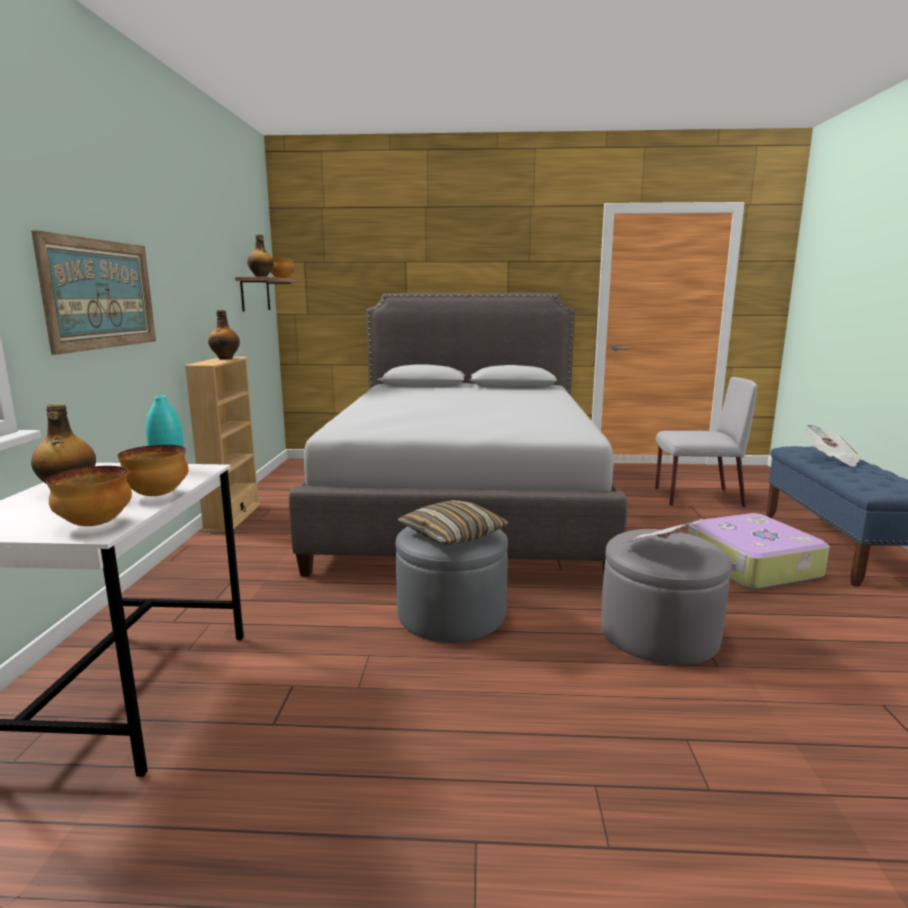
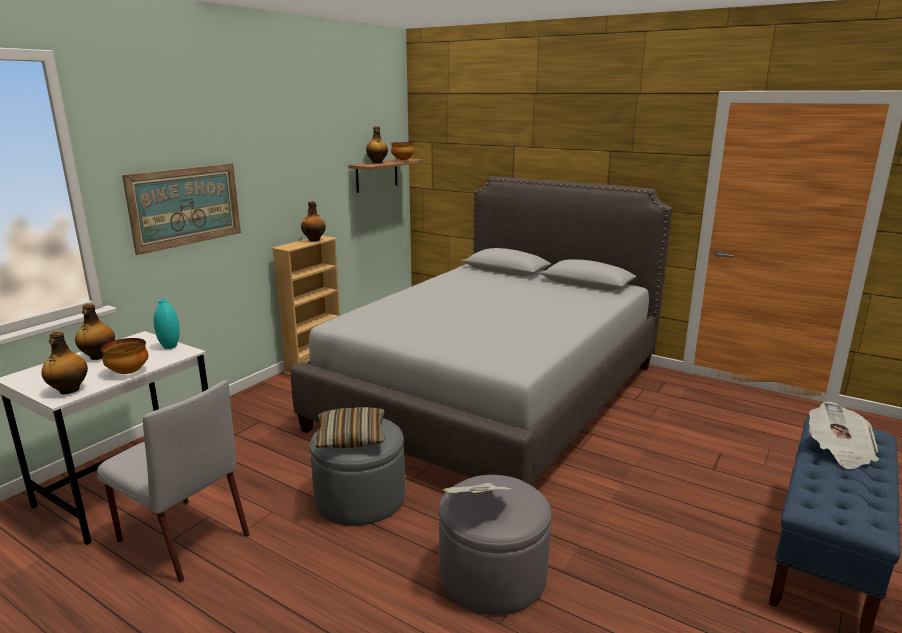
camera: 30 degrees right, 5 degrees up
(94, 524) = (68, 390): bowl -> bottle
(696, 498) = (743, 444): grey chair -> grey chair (182, 537)
(751, 566) = (683, 542): suitcase -> none

